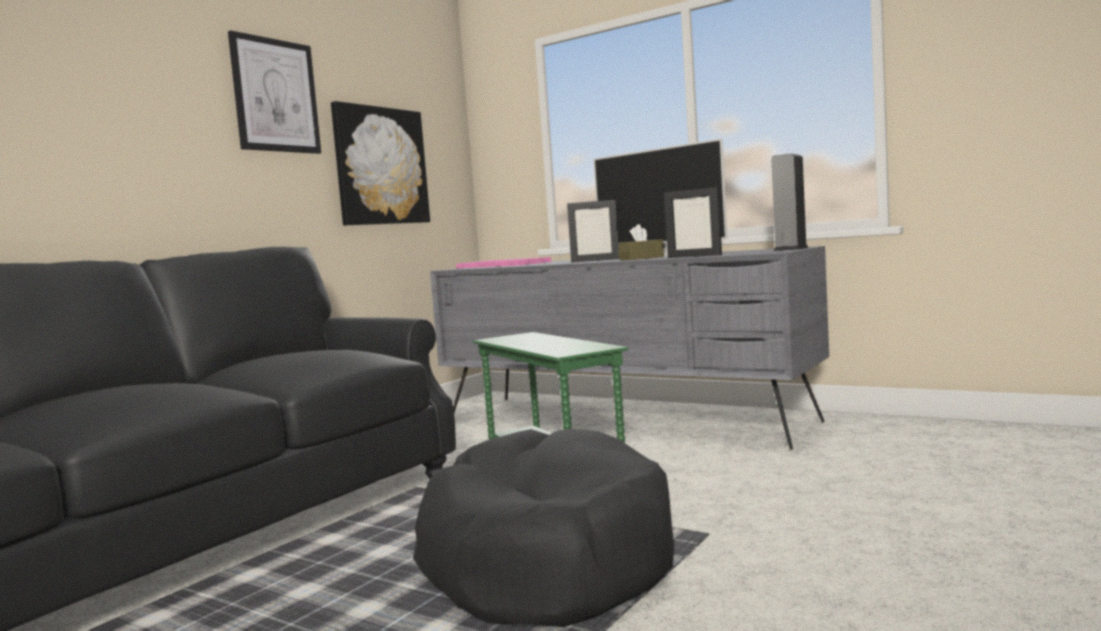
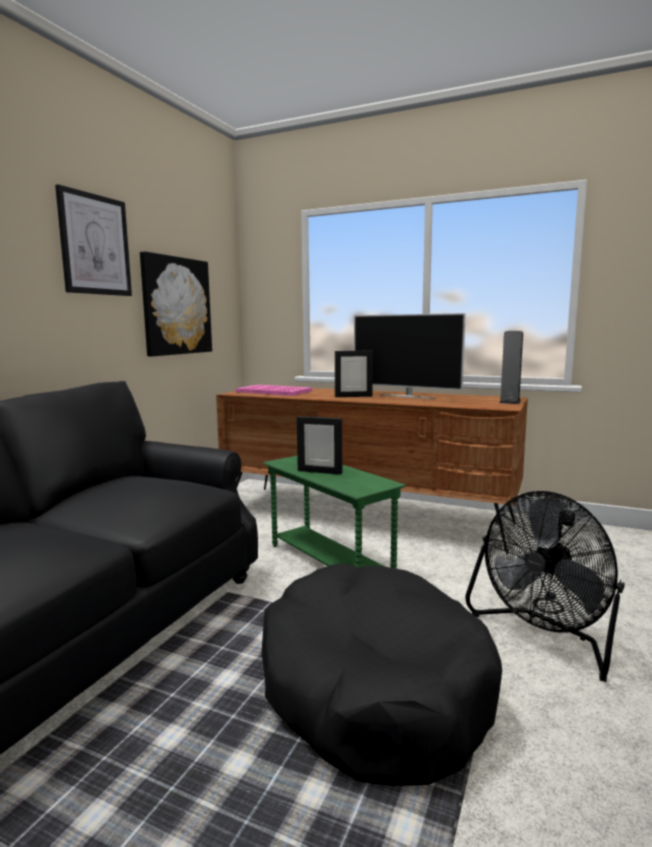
camera: 10 degrees left, 5 degrees up
(624, 420) = (366, 516): grey tv stand -> brown tv stand
(641, 258) = (394, 399): brown tissue box -> none
(695, 256) = (440, 404): picture frame -> picture frame (320, 471)
(788, 516) = (542, 632): none -> black fan

